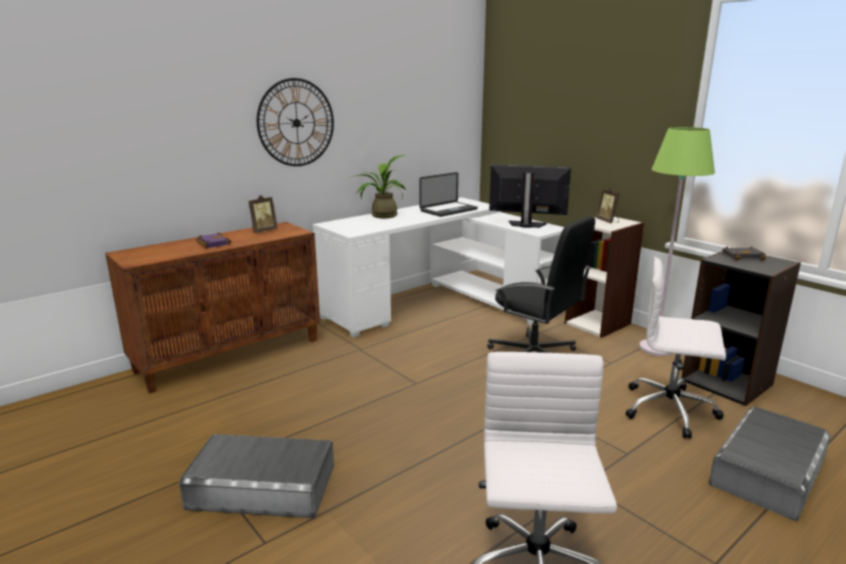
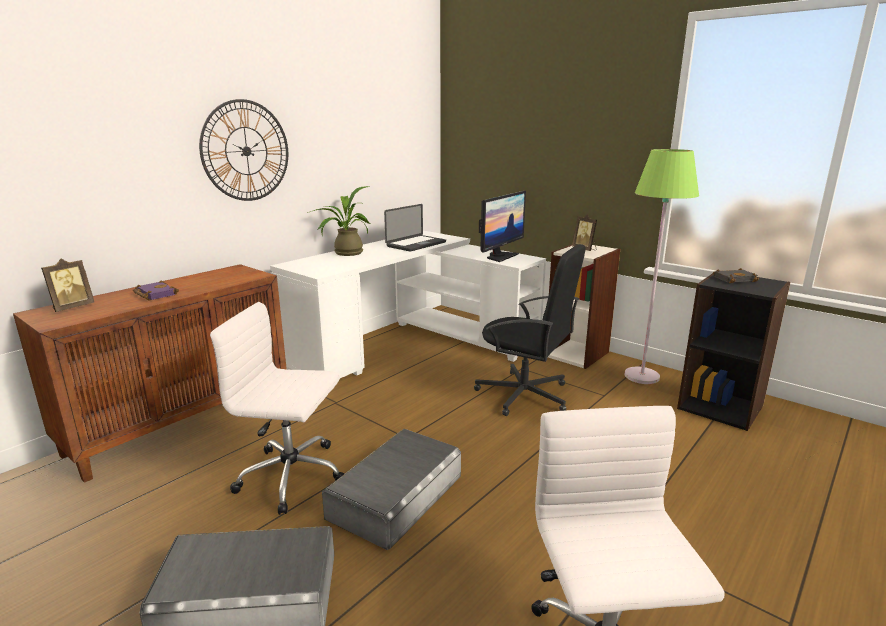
camera: 10 degrees left, 0 degrees up
(263, 231) = (214, 276): picture frame -> picture frame (72, 307)
(526, 225) = (500, 256): monitor -> monitor turned 120 degrees clockwise
(671, 410) = (679, 442): white office chair -> white office chair (293, 476)
(767, 470) = (795, 501): grey storage box -> grey storage box (395, 495)

